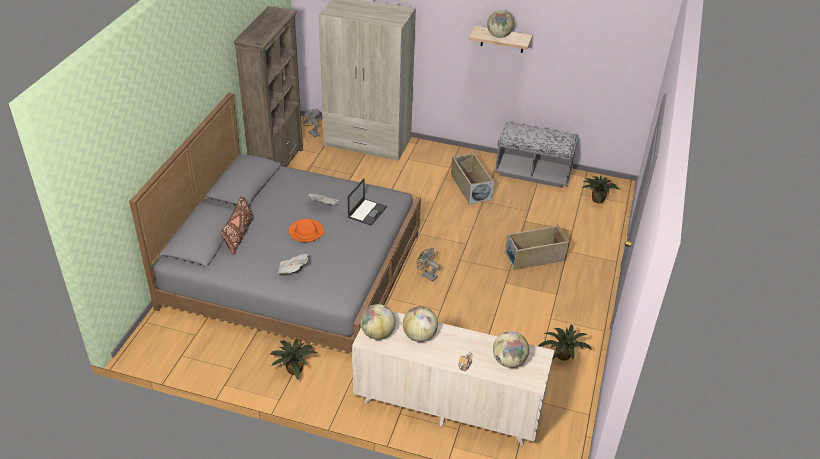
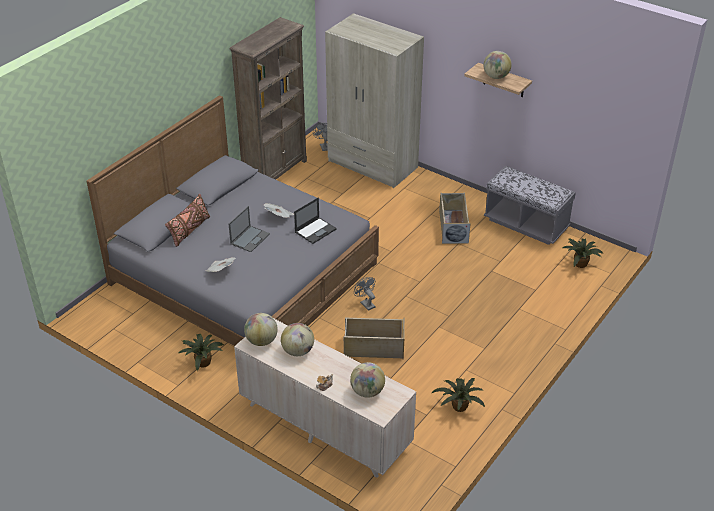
camera: 20 degrees right, 0 degrees up
(306, 232) = (250, 238): orange hat -> laptop
(534, 257) = (481, 308): beige storage box -> beige storage box (373, 347)

